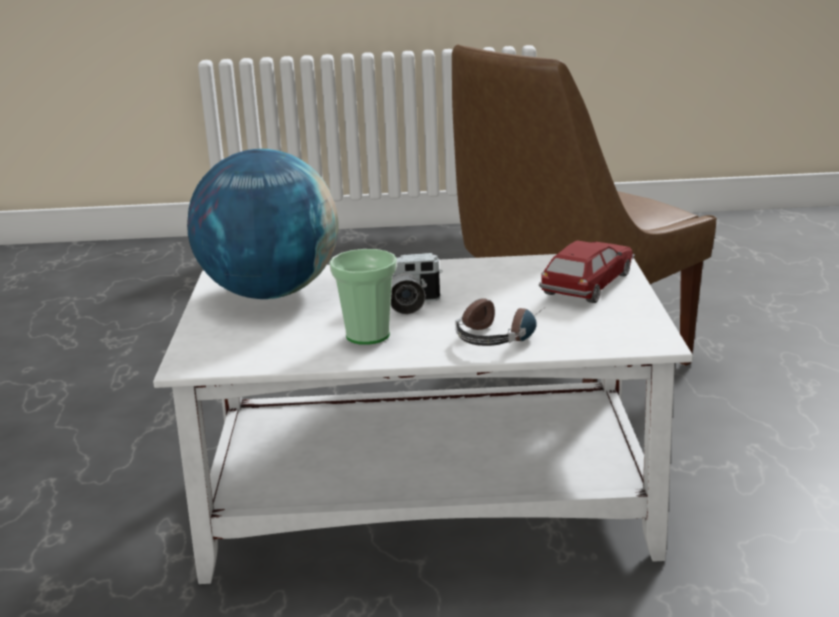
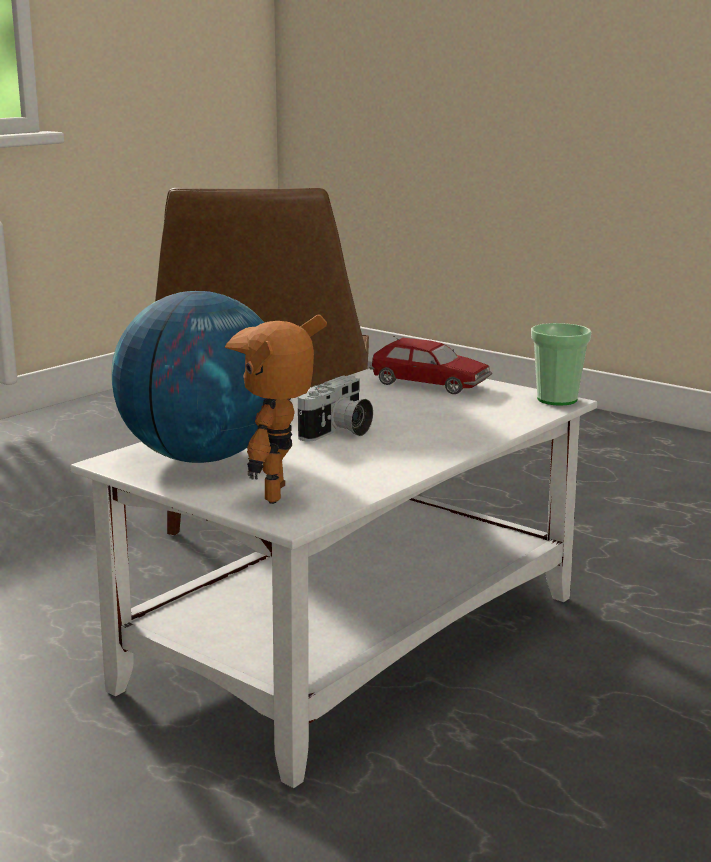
camera: 50 degrees left, 5 degrees down
(236, 343) = (284, 494): none -> toy robot
(367, 335) = (374, 455): cup -> cup (557, 399)
(499, 334) = (461, 426): headphones -> none
(588, 284) = (430, 384): toy car -> toy car turned 135 degrees clockwise

